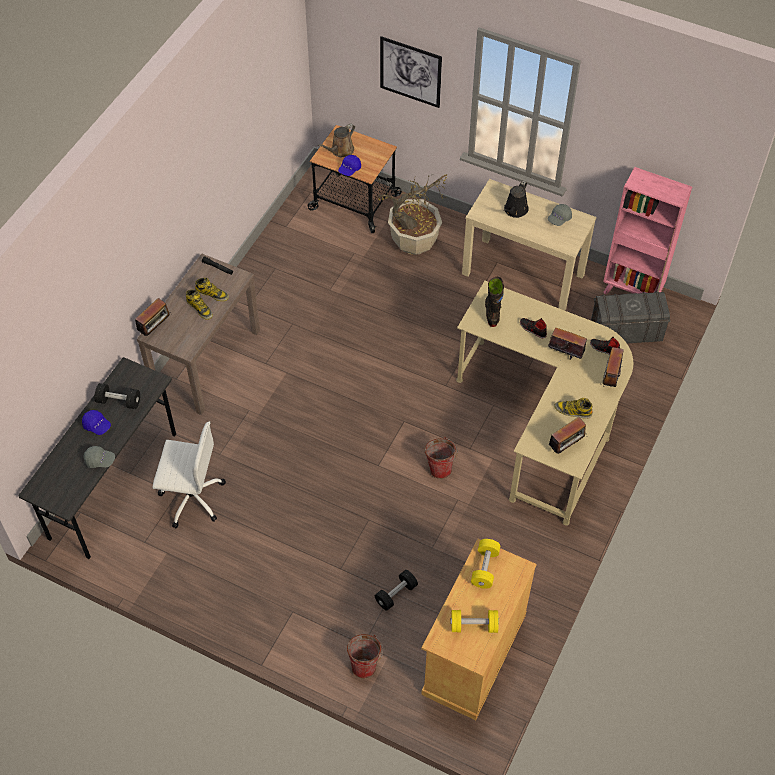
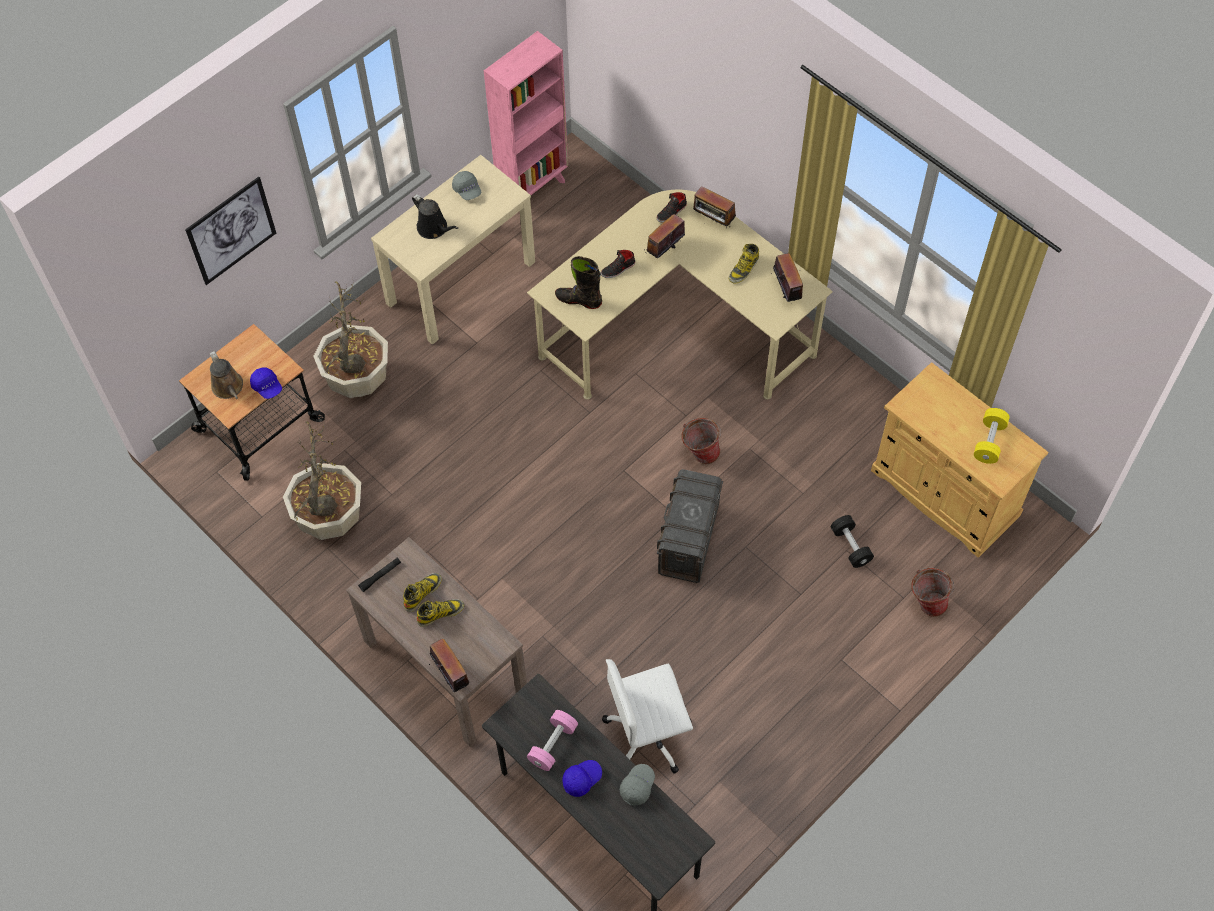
camera: 70 degrees left, 5 degrees up
(119, 401) = (553, 745): black dumbbell -> pink dumbbell
(191, 497) = (649, 734): white office chair -> white office chair turned 135 degrees counterclockwise
(298, 262) = (329, 518): none -> potted plant
(485, 568) = (923, 410): yellow dumbbell -> none
(625, 332) = (586, 213): grey storage box -> grey storage box (688, 539)

